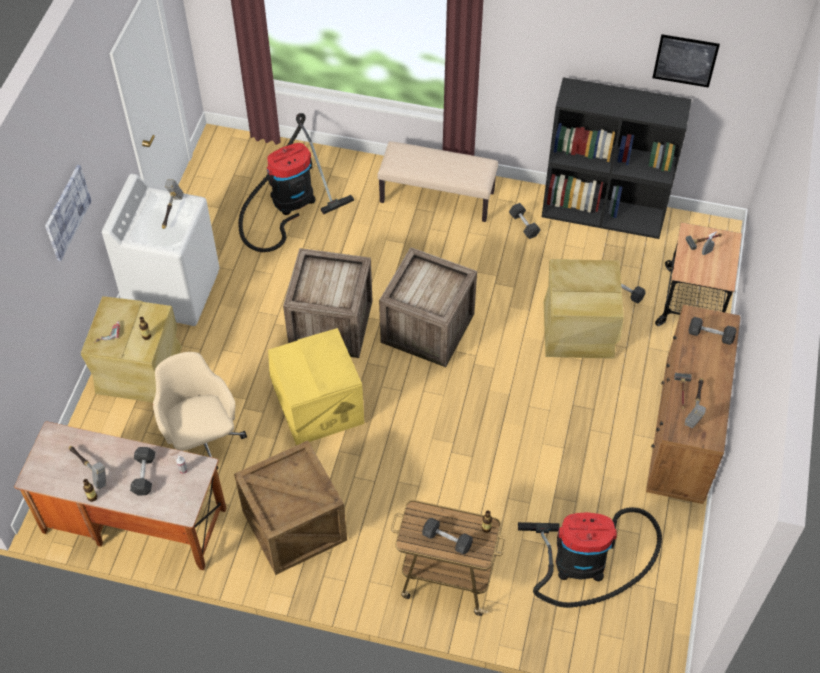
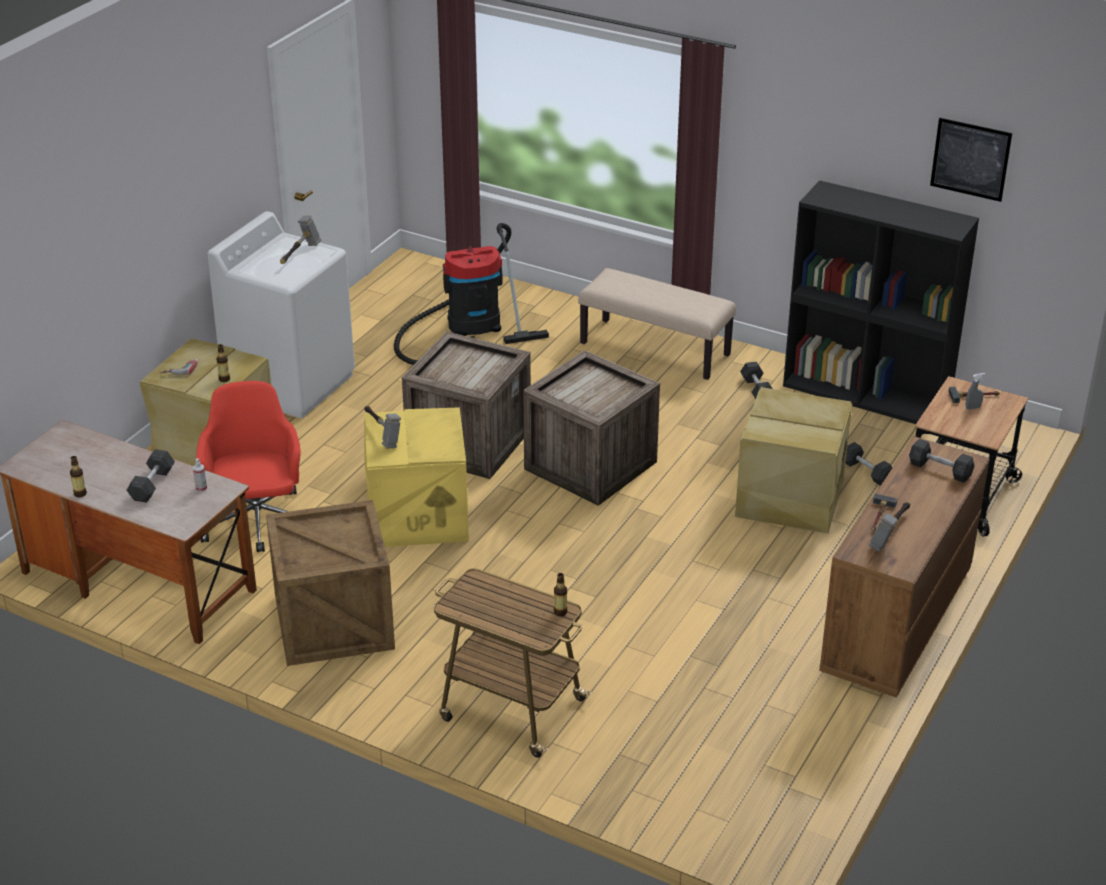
camera: 15 degrees right, 20 degrees down
(67, 212) = (162, 193): picture -> none
(89, 470) = (90, 469): hammer -> hammer (381, 433)
(202, 441) = (257, 523): beige office chair -> red office chair
(447, 540) = (503, 614): grey dumbbell -> none
(586, 561) = (708, 729): vacuum cleaner -> none

